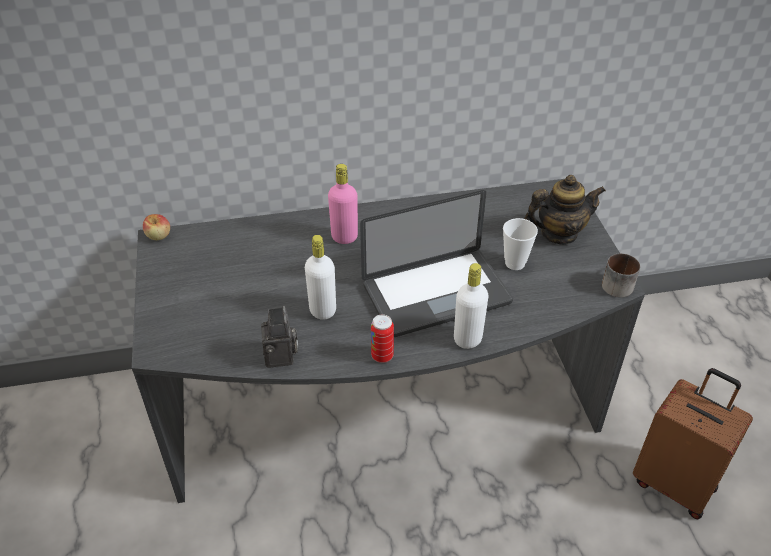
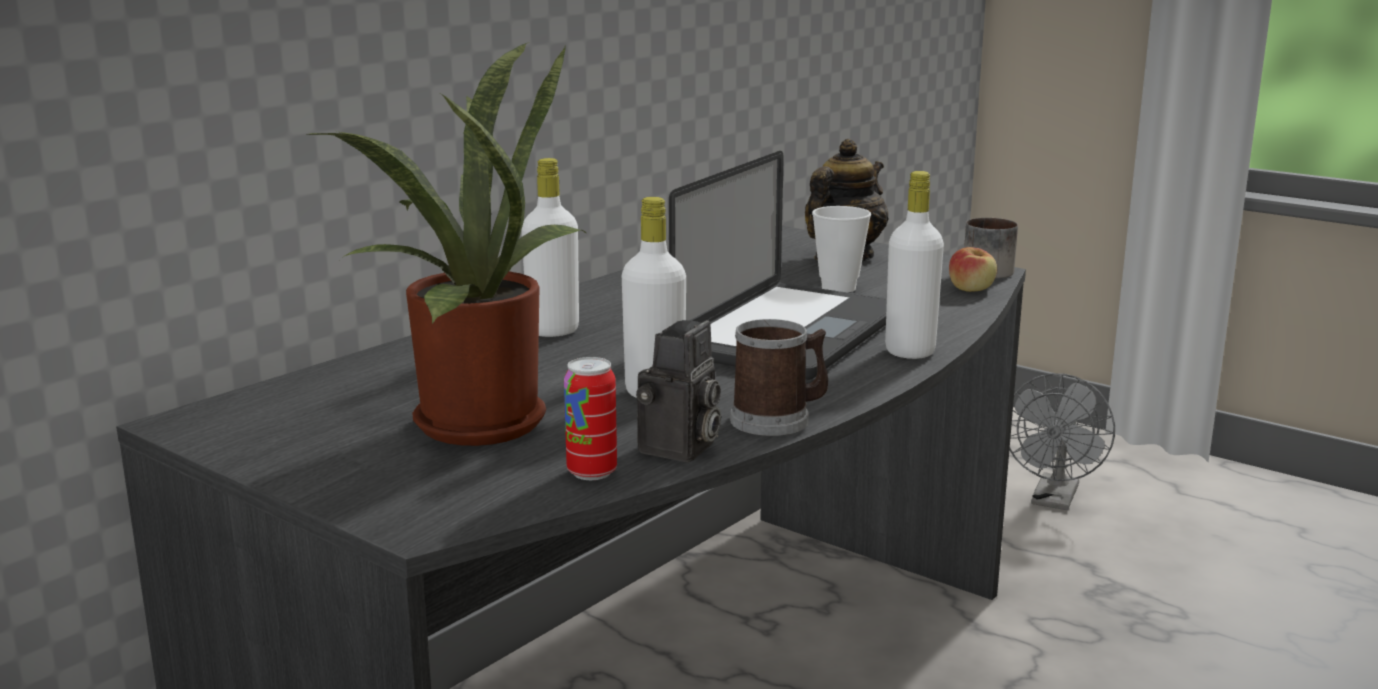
camera: 40 degrees left, 25 degrees down
(158, 236) = (181, 418): apple -> apple (971, 289)
(238, 292) = (469, 421): none -> potted plant
(281, 357) = (679, 449): camera -> camera turned 75 degrees clockwise
(342, 359) = (778, 420): none -> mug
(344, 237) = (553, 331): pink bottle -> white bottle
(382, 356) = (830, 398): can -> can (592, 472)
(674, 483) = (1145, 602): brown suitcase -> none
(716, 388) = (1054, 500): none -> grey fan

